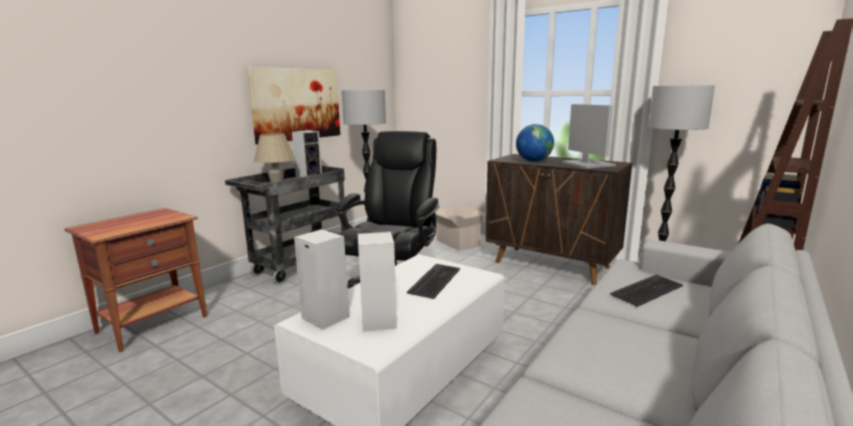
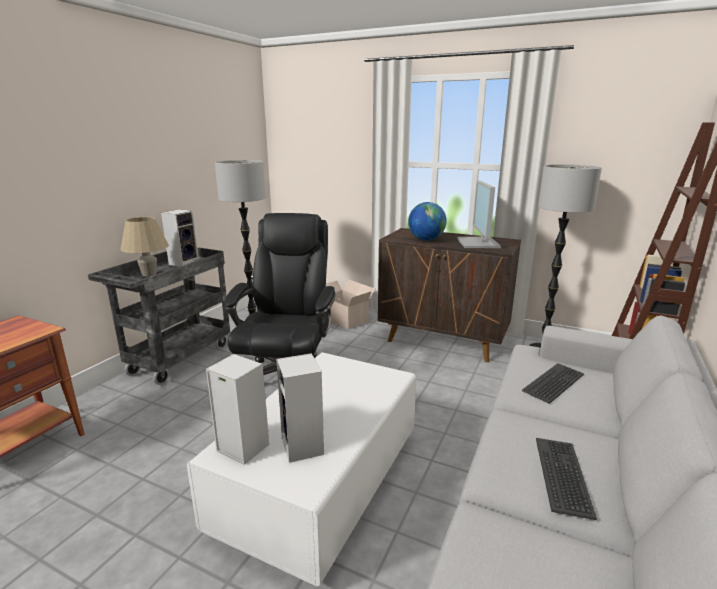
camera: 10 degrees left, 5 degrees up
(297, 104) = (163, 179): picture -> none
(435, 281) = (348, 387): keyboard -> keyboard (563, 476)
(586, 164) = (479, 243): monitor -> monitor turned 150 degrees counterclockwise

